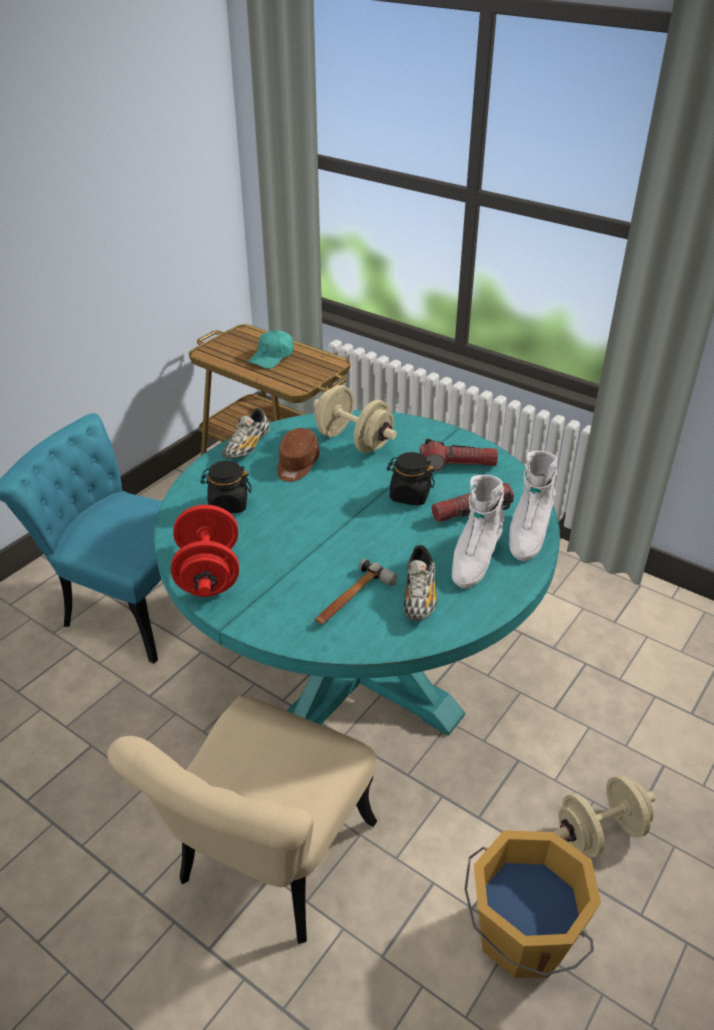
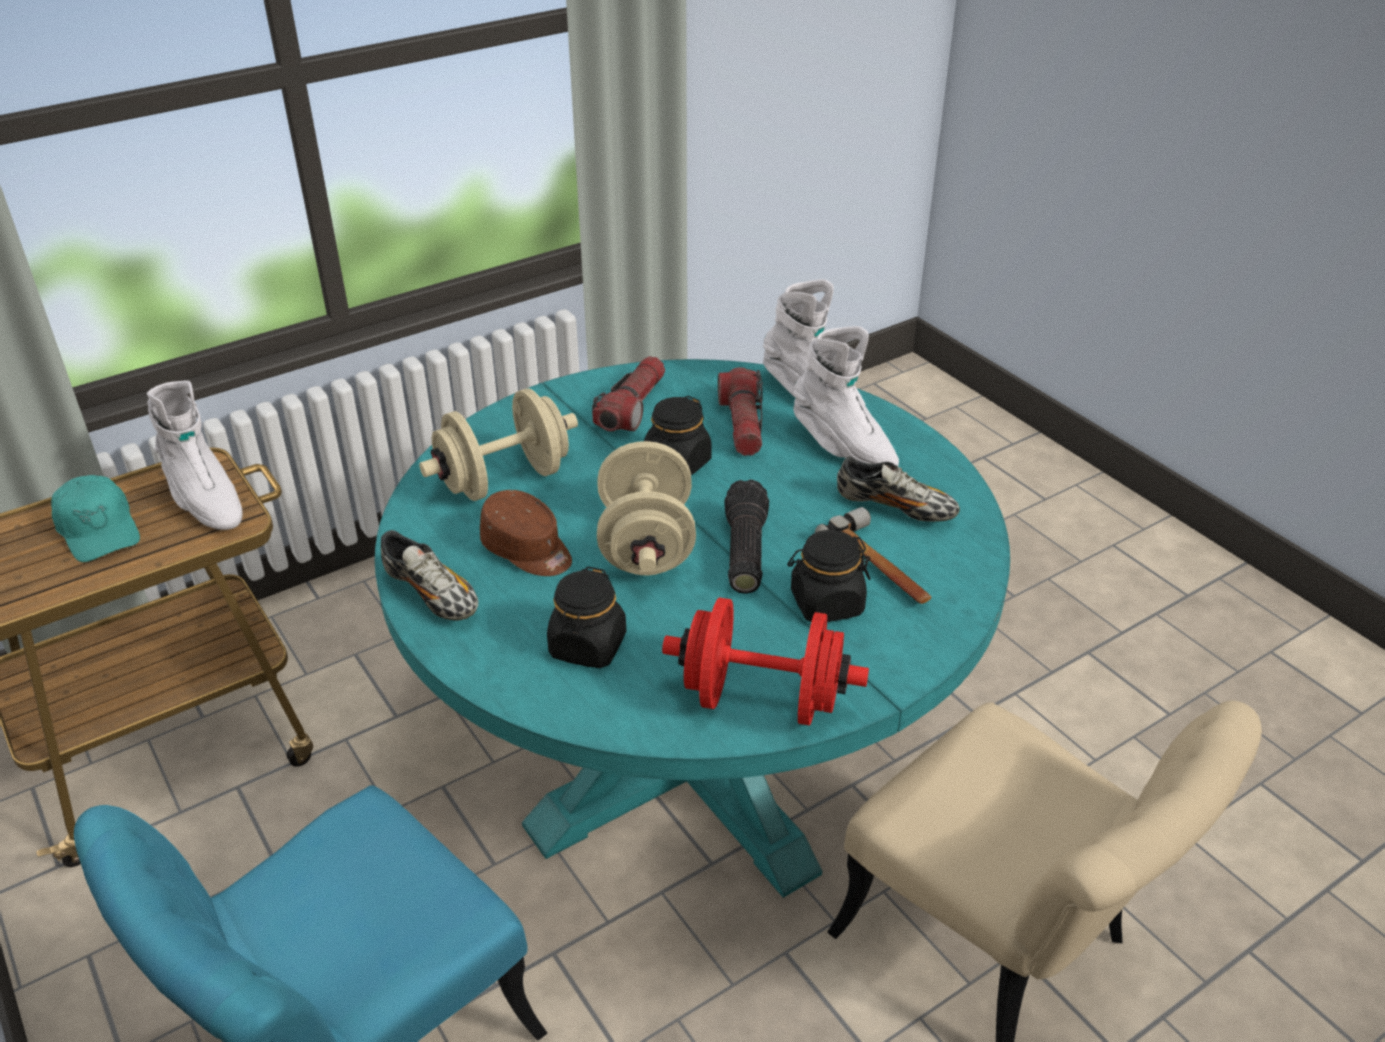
camera: 70 degrees left, 0 degrees up
(303, 583) = (826, 603): none -> black jar
(306, 373) = (204, 501): none -> white boot
(336, 539) = (743, 551): none -> flashlight
(522, 935) = (1134, 729): orange bucket -> none
(600, 832) = (1020, 624): beige dumbbell -> beige dumbbell (646, 545)

